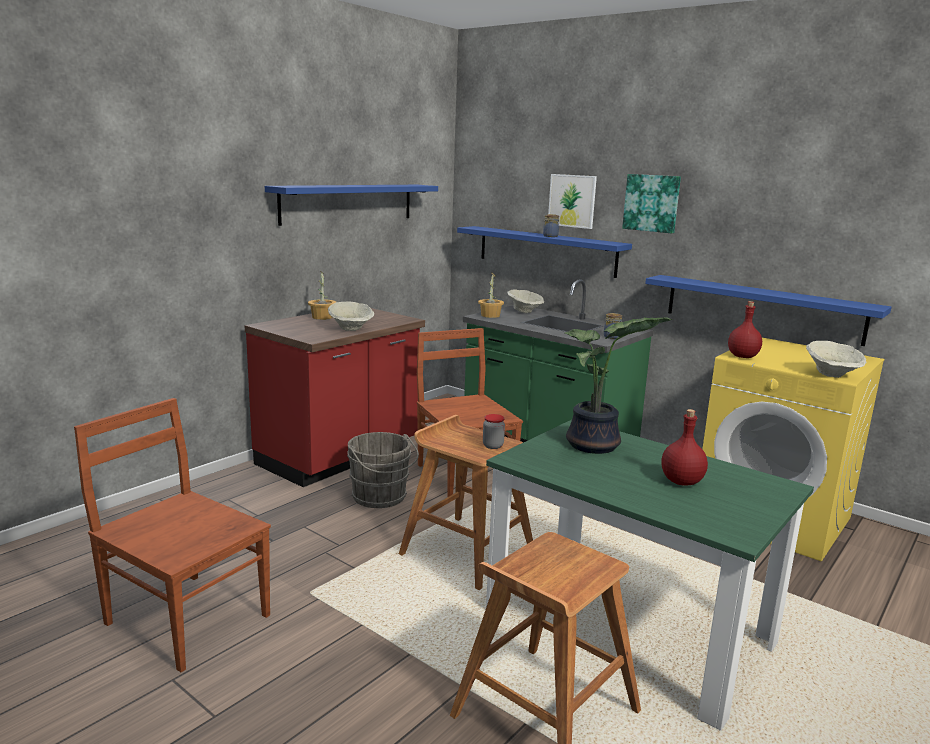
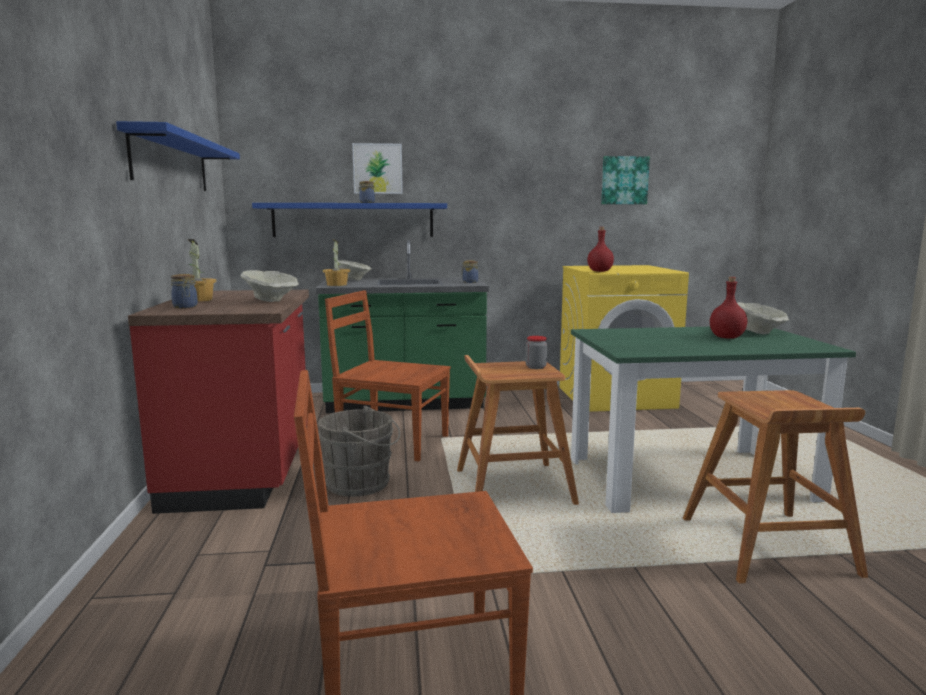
camera: 45 degrees left, 5 degrees down
(291, 323) = (185, 307): none -> jar
(595, 446) = (635, 336): potted plant -> none
(652, 203) = (459, 166): picture -> picture (624, 180)
(762, 308) = (560, 244): blue shelf -> none
(832, 375) = (664, 271): beige bowl -> beige bowl (758, 333)

